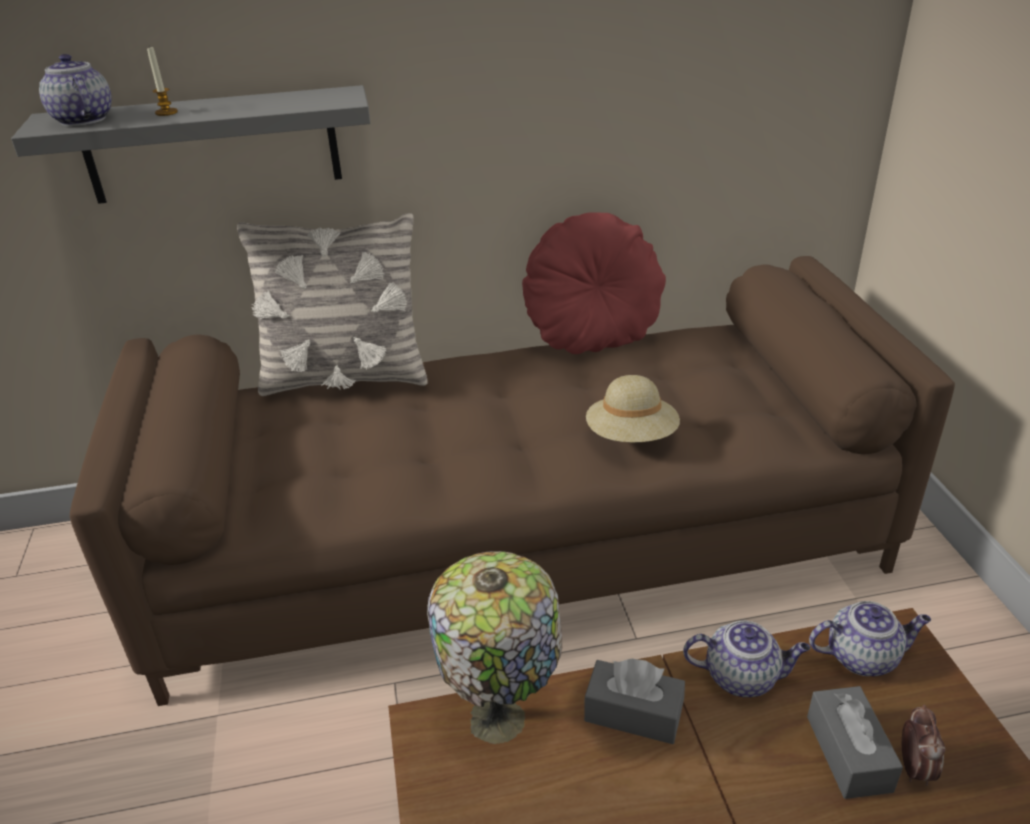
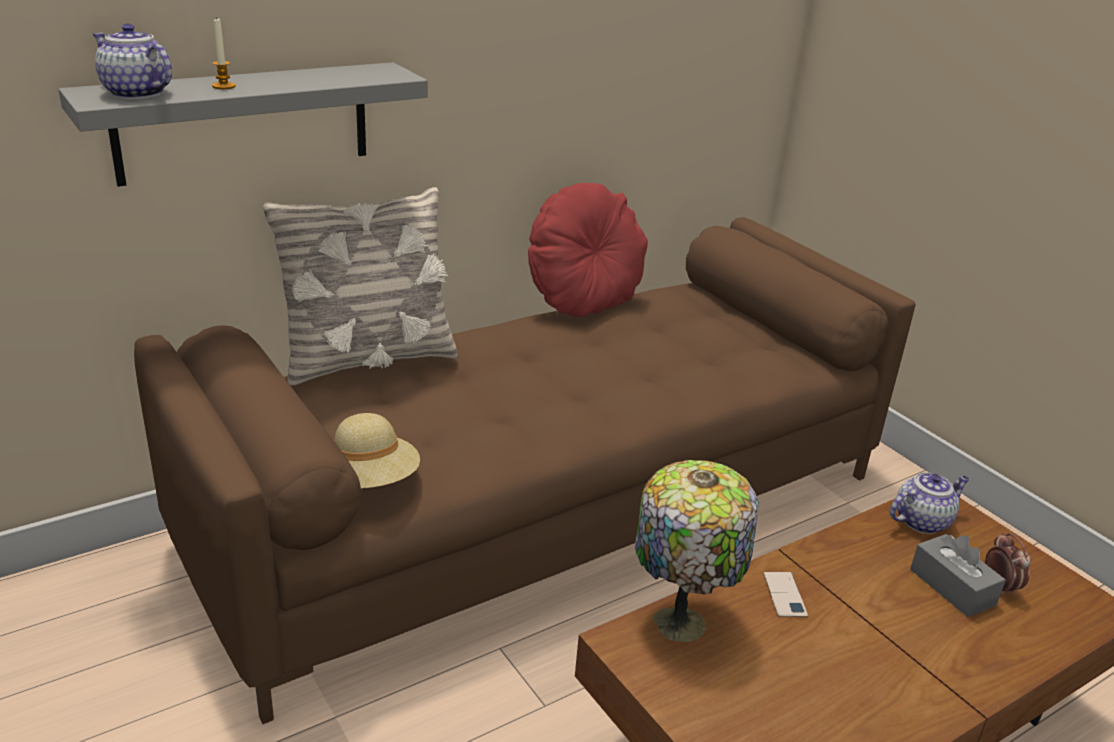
camera: 25 degrees left, 5 degrees down
(631, 437) = (675, 378): beige hat -> beige hat (369, 482)
(633, 713) = (784, 595): grey tissue box -> phone
(742, 677) = (848, 552): teapot -> none

